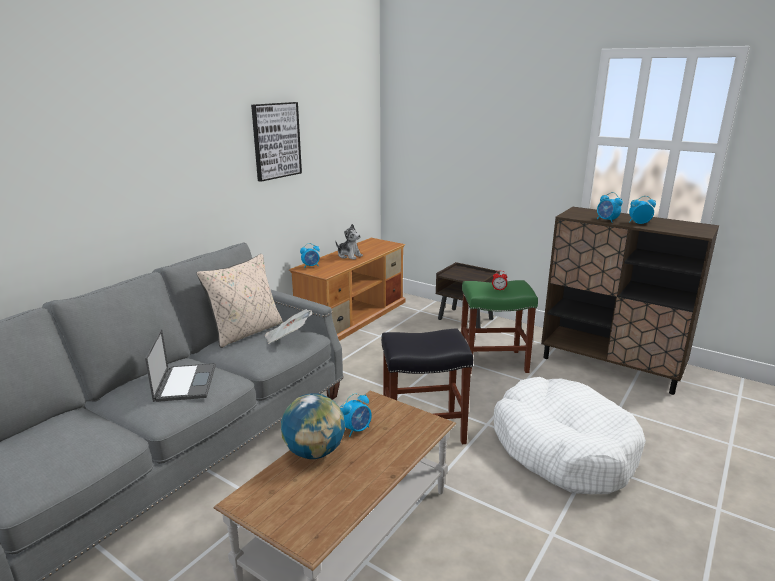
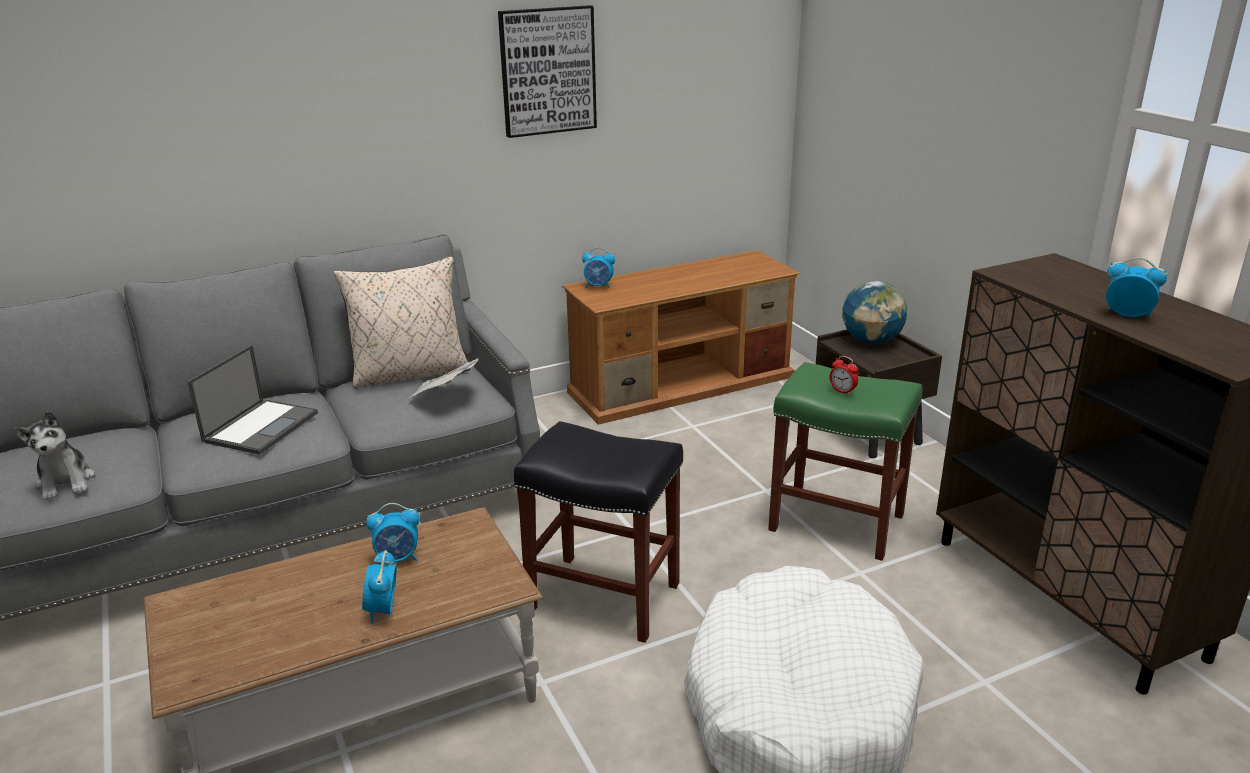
camera: 30 degrees right, 5 degrees up
(314, 452) = (315, 571): globe -> globe (871, 341)
(349, 256) = (678, 278): plush toy -> plush toy (66, 482)
(607, 220) = (1065, 297): alarm clock -> alarm clock (383, 610)

